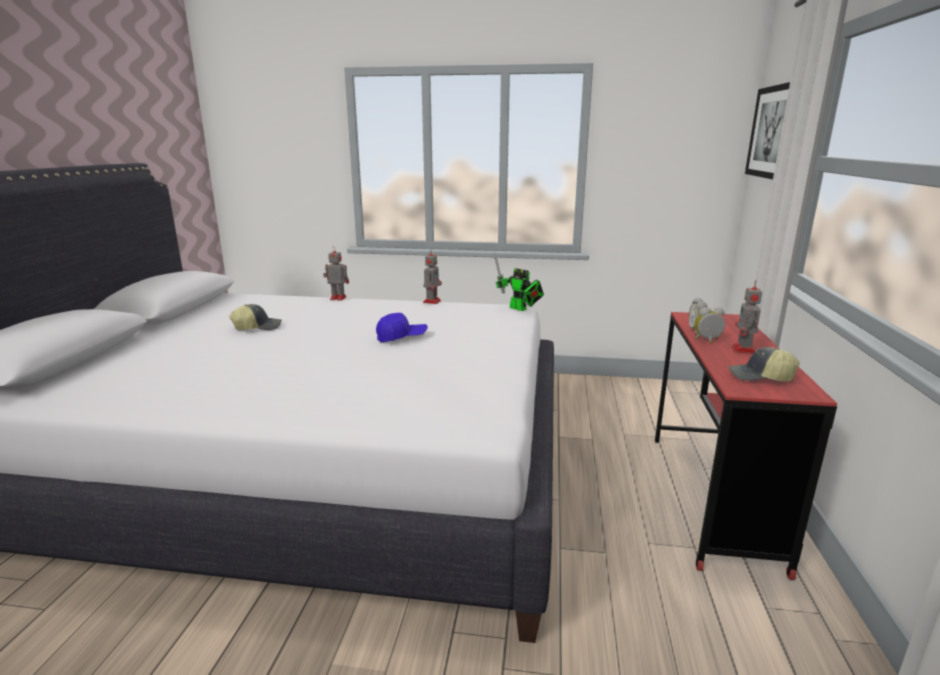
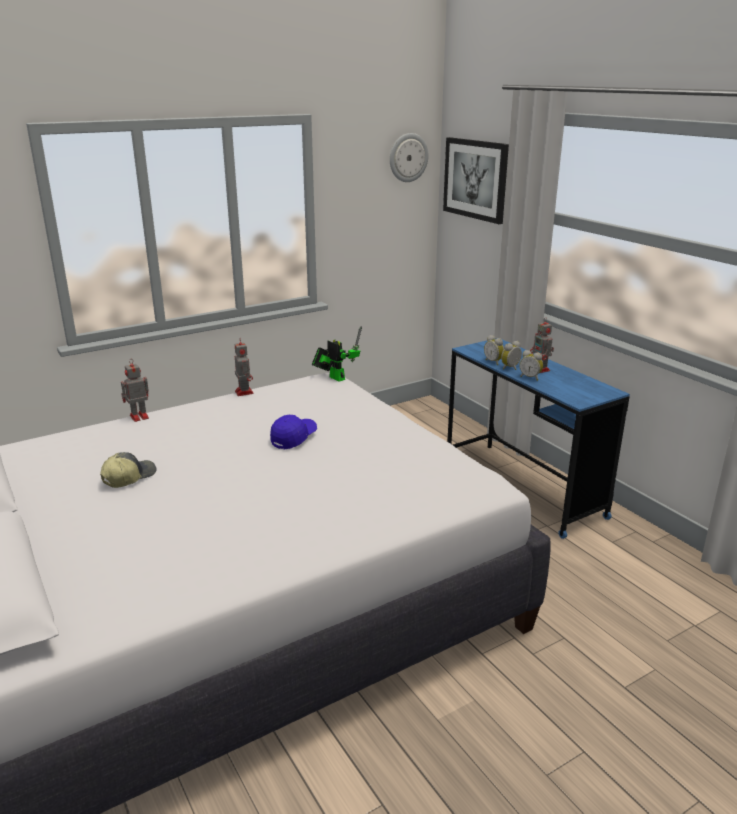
camera: 40 degrees left, 5 degrees up
(520, 309) = (335, 377): toy robot -> toy robot turned 135 degrees counterclockwise
(709, 113) = (408, 157): none -> wall clock
(711, 497) = (522, 487): red desk -> blue desk
(716, 353) = (530, 377): none -> alarm clock
(760, 377) = (576, 389): cap -> none

